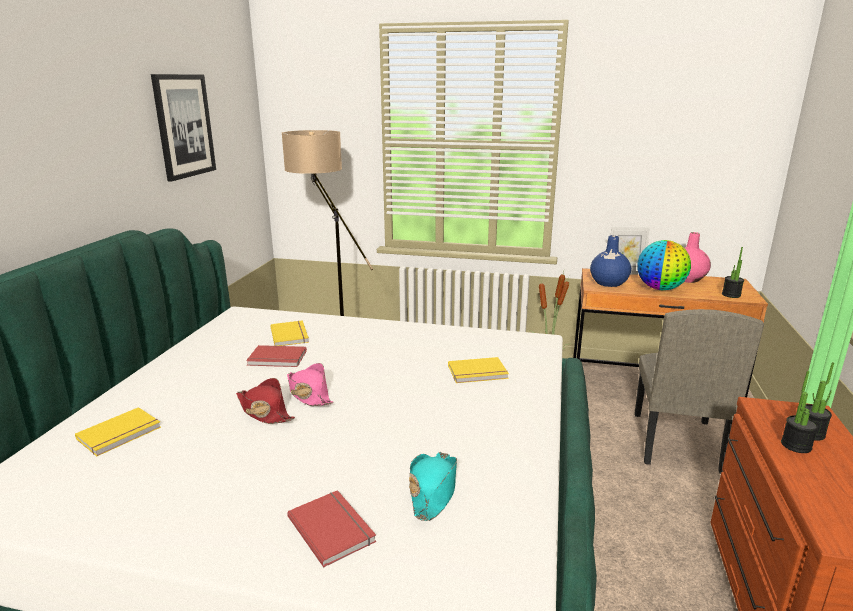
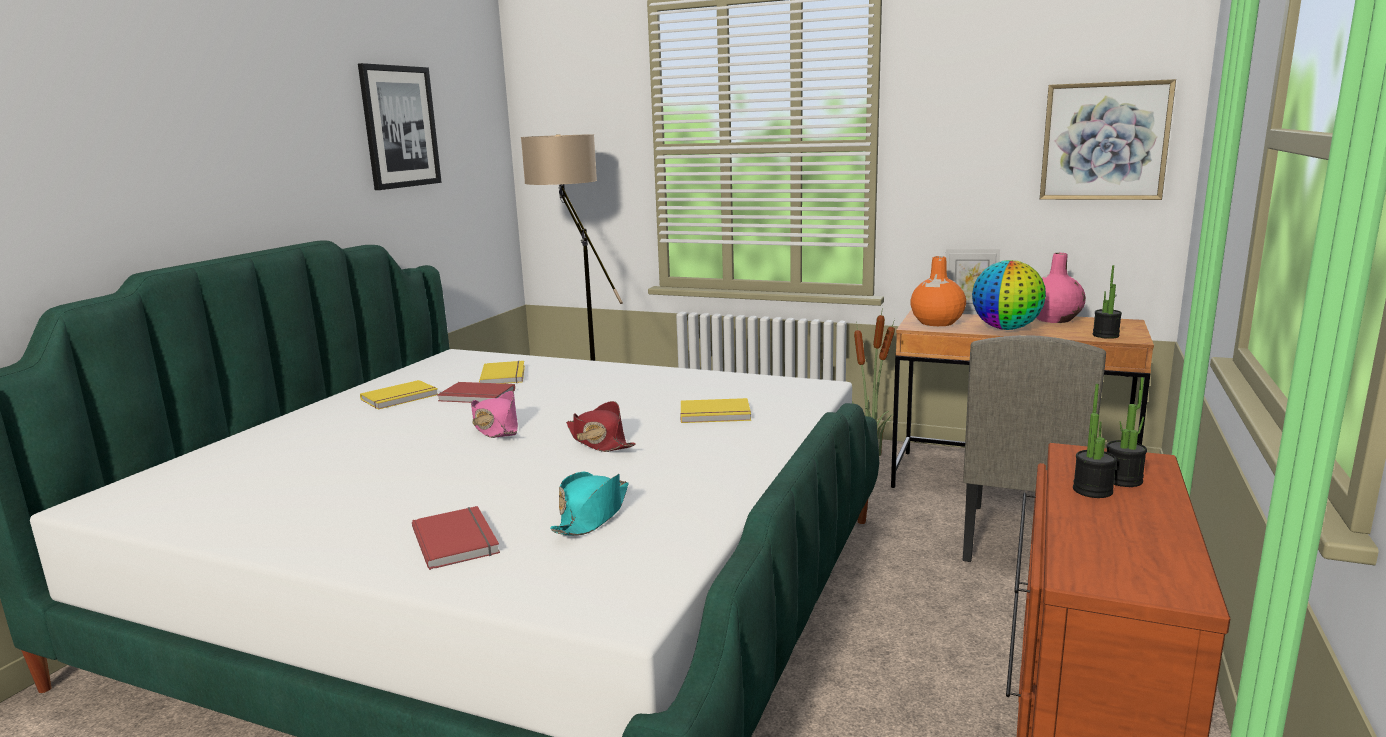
camera: 10 degrees right, 5 degrees down
(120, 434) = (269, 454): yellow book -> yellow book (401, 398)
(264, 411) = (436, 441): red hat -> red hat (599, 441)
(608, 283) = (936, 322): blue vase -> orange vase
(724, 151) = (1104, 141): none -> picture

